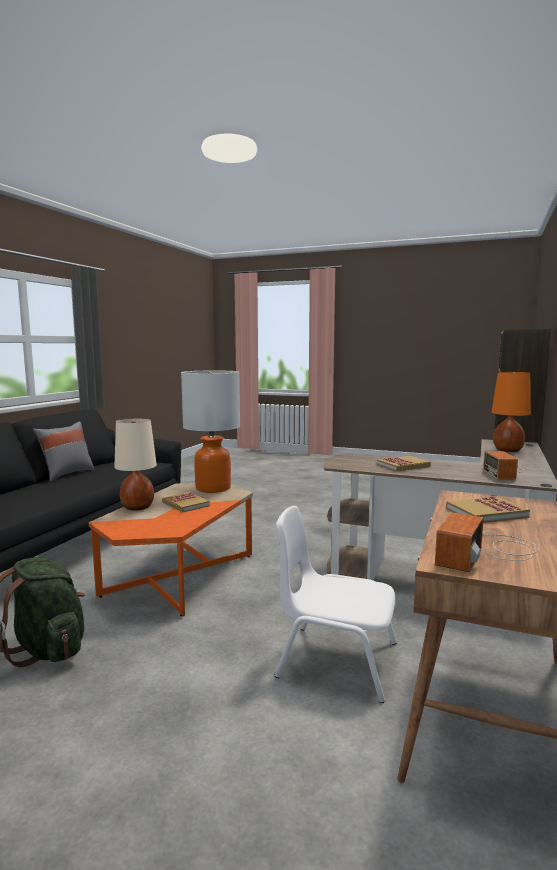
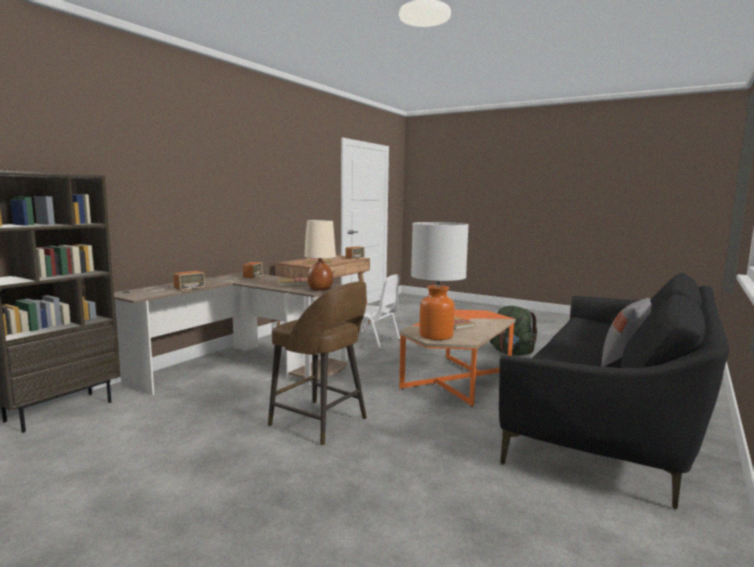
camera: 170 degrees left, 0 degrees up
(137, 507) = (491, 324): beige table lamp -> beige table lamp (320, 289)
(307, 523) = (320, 422): none -> brown stool
(508, 450) = (171, 288): orange table lamp -> radio

